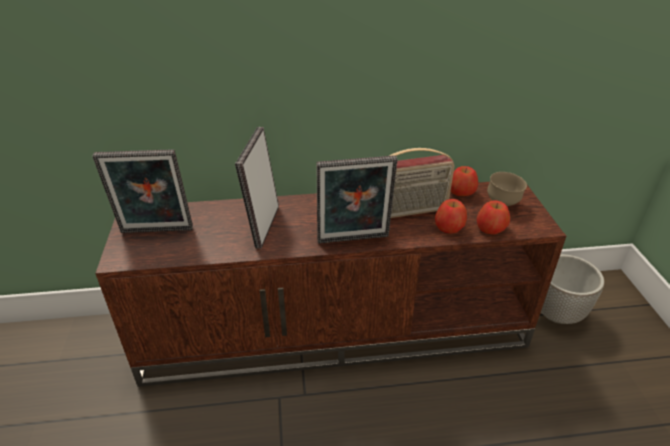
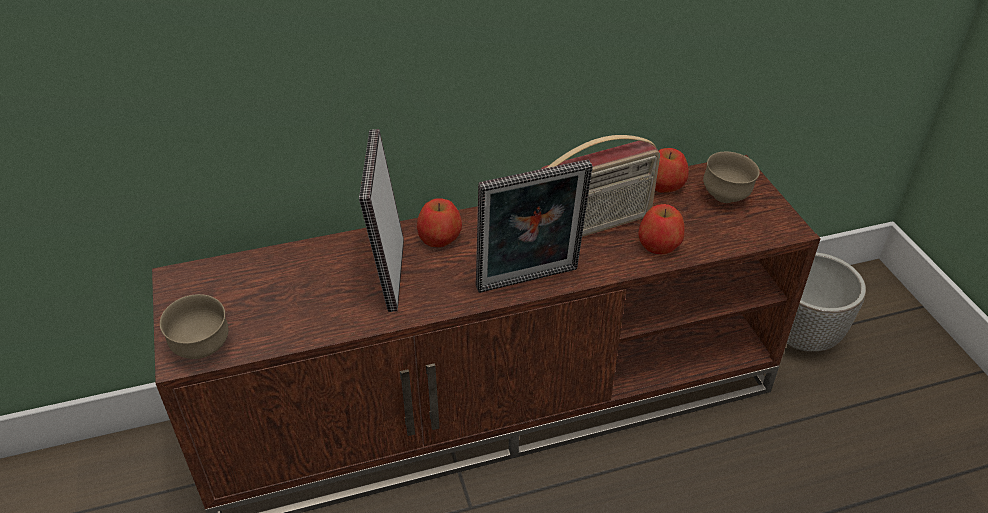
camera: 10 degrees left, 5 degrees up
(131, 256) = (202, 349): none -> brown bowl
(156, 232) = (228, 305): picture frame -> none
(491, 228) = (717, 239): apple -> apple (439, 238)

